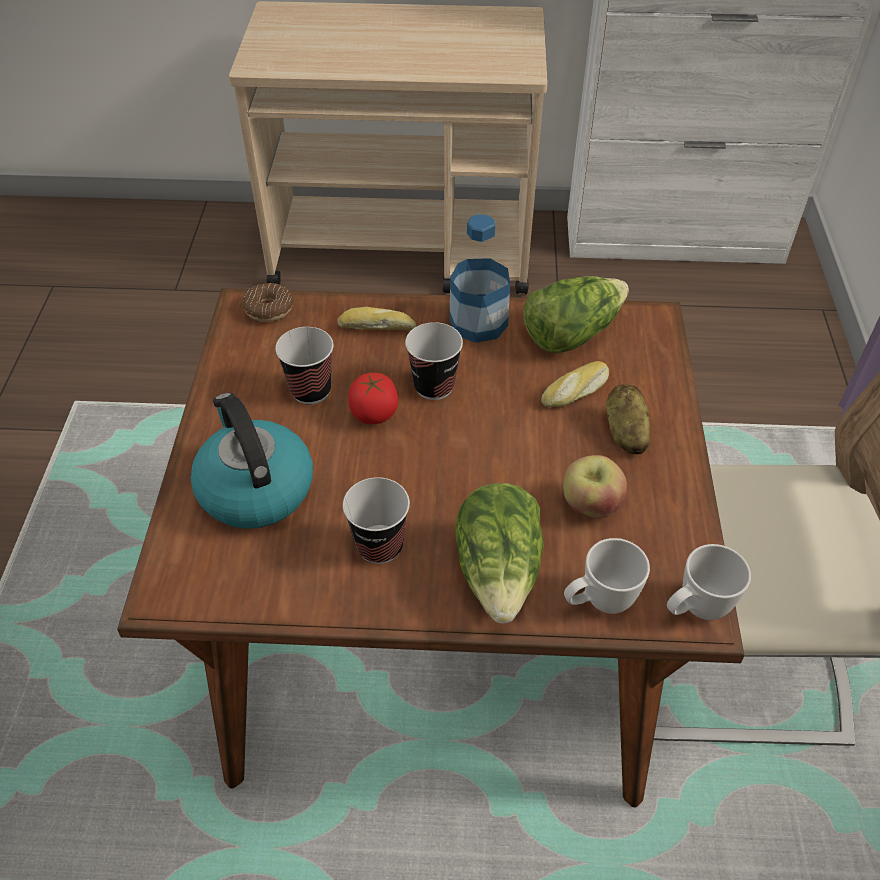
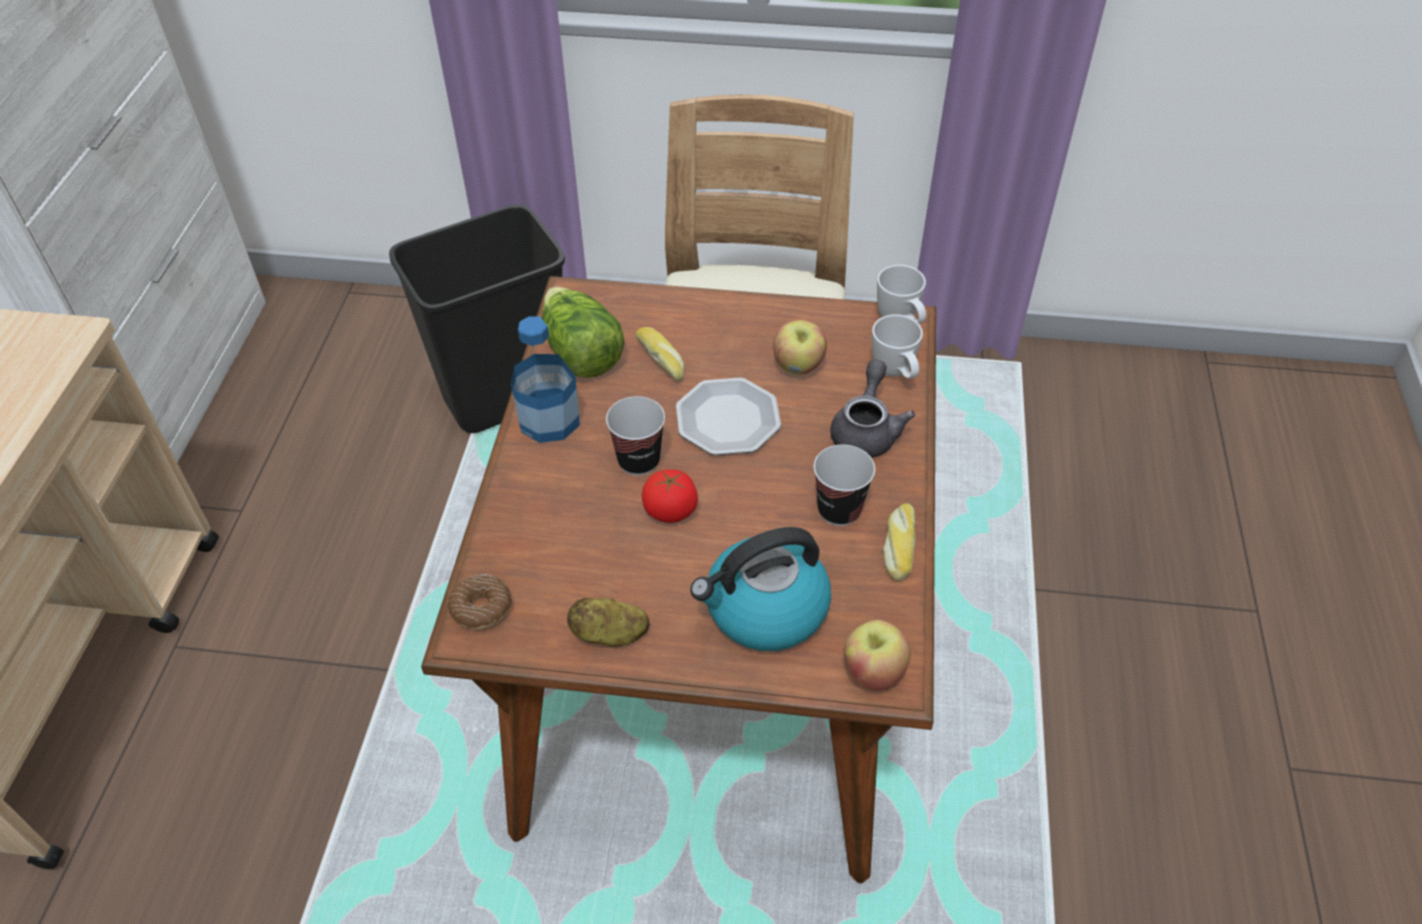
camera: 85 degrees left, 0 degrees up
(176, 575) = (873, 672): none -> apple
(311, 390) = (629, 564): cup -> none
(377, 327) = (537, 504): bread -> bread (898, 546)
(499, 448) = (727, 418): none -> plate
(499, 571) = (866, 430): lettuce -> grey teapot
(625, 432) = (717, 334): potato -> potato (609, 635)
(735, 438) = (504, 395): none -> black trash can

